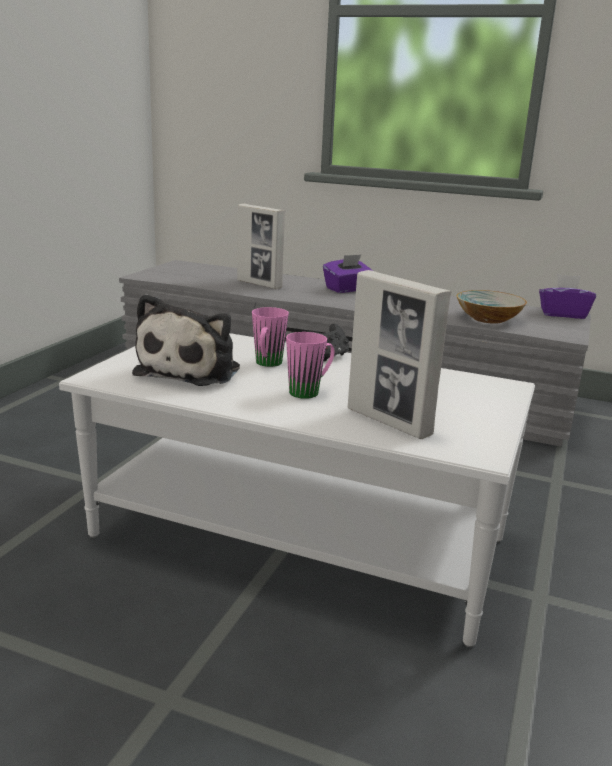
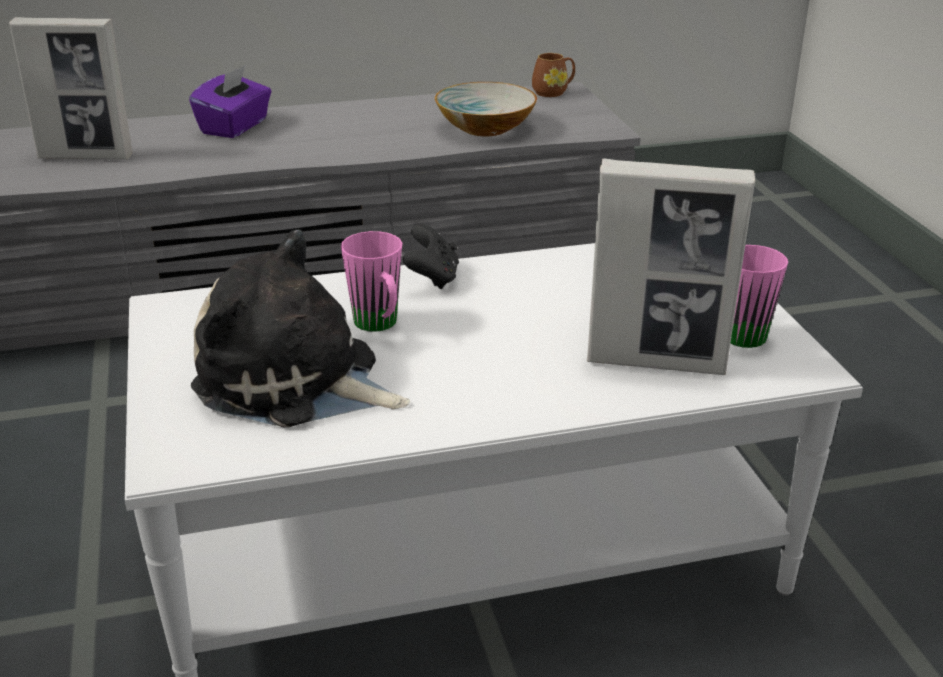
camera: 35 degrees left, 10 degrees up
(192, 370) = (295, 382): plush toy -> plush toy turned 135 degrees clockwise
(310, 391) = (502, 352): pink mug -> pink mug (745, 330)
(562, 314) = (553, 92): purple tissue box -> brown mug

